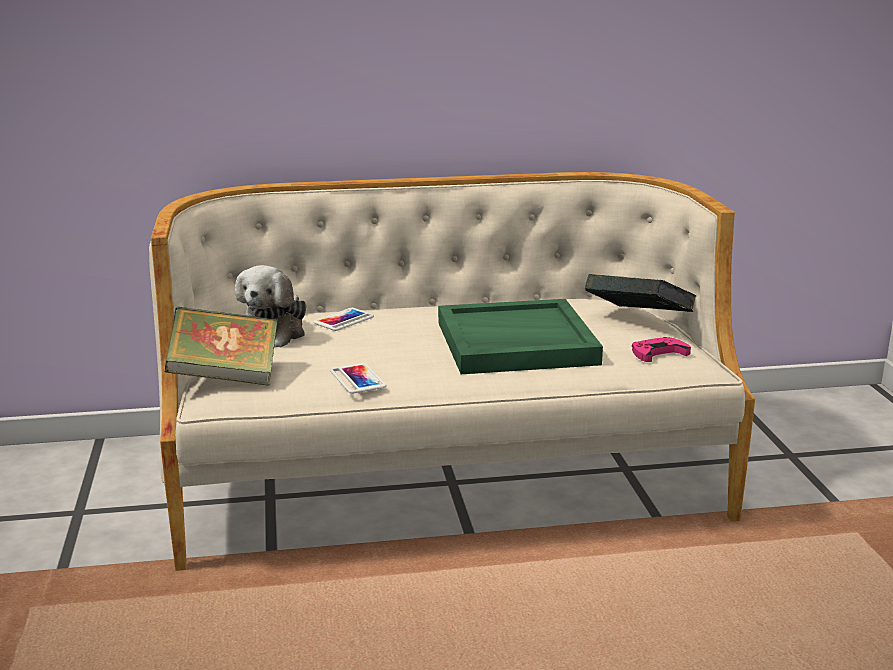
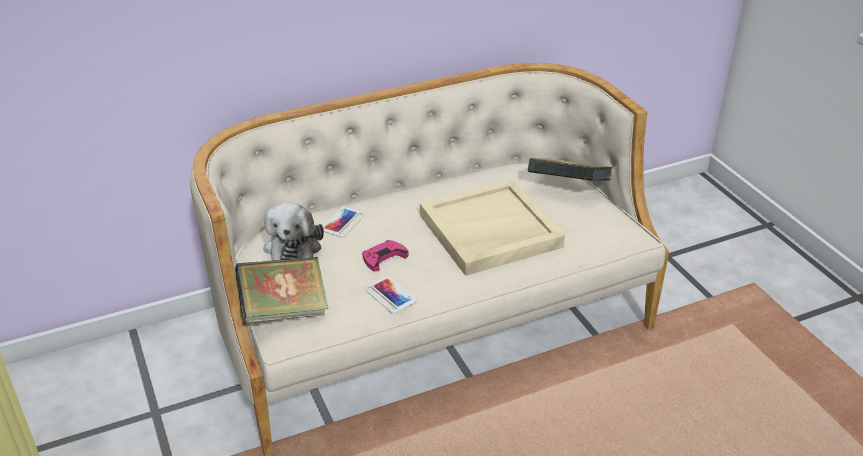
camera: 15 degrees left, 15 degrees up
(515, 343) = (489, 231): green tray -> beige tray
(658, 354) = (598, 227): pink game controller -> pink game controller (384, 258)

